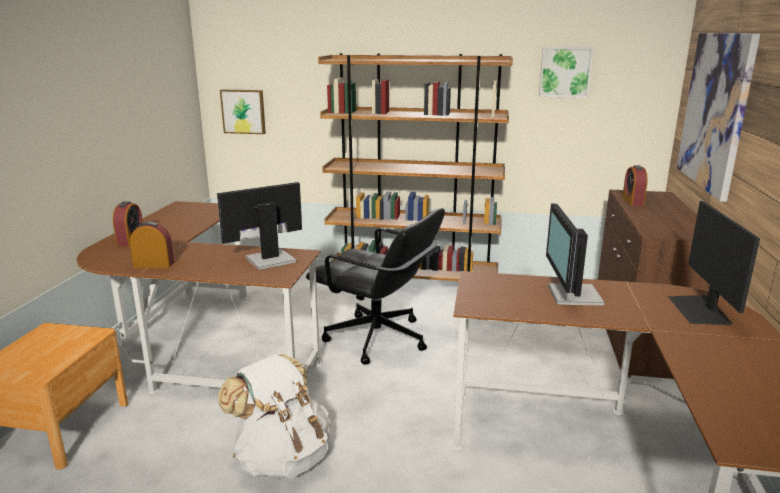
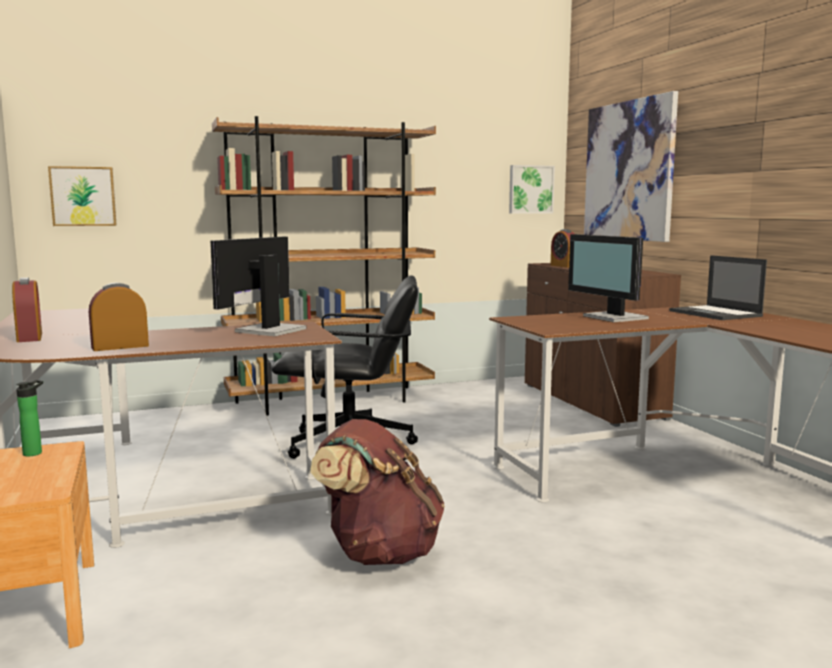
camera: 30 degrees left, 10 degrees down
(80, 334) = (35, 453): none -> bottle
(282, 458) = (379, 553): white backpack -> brown backpack
(565, 72) = (466, 149): picture -> picture (530, 189)
(700, 310) = (716, 314): monitor -> laptop

